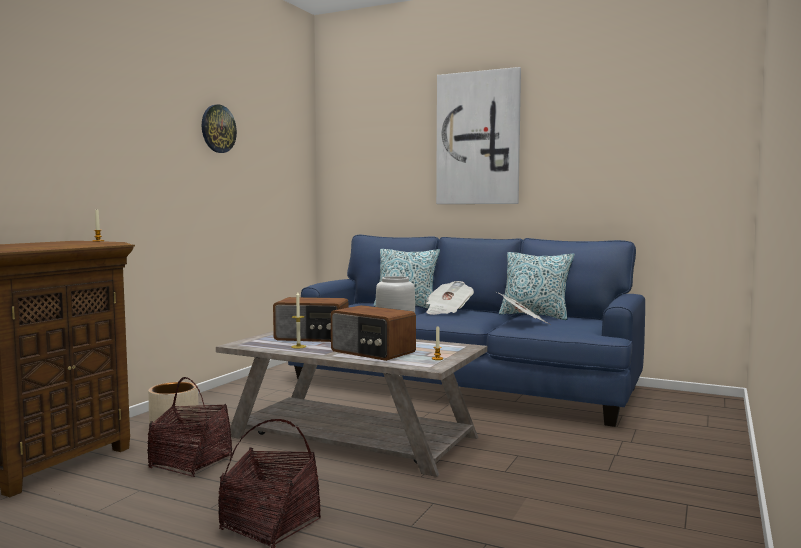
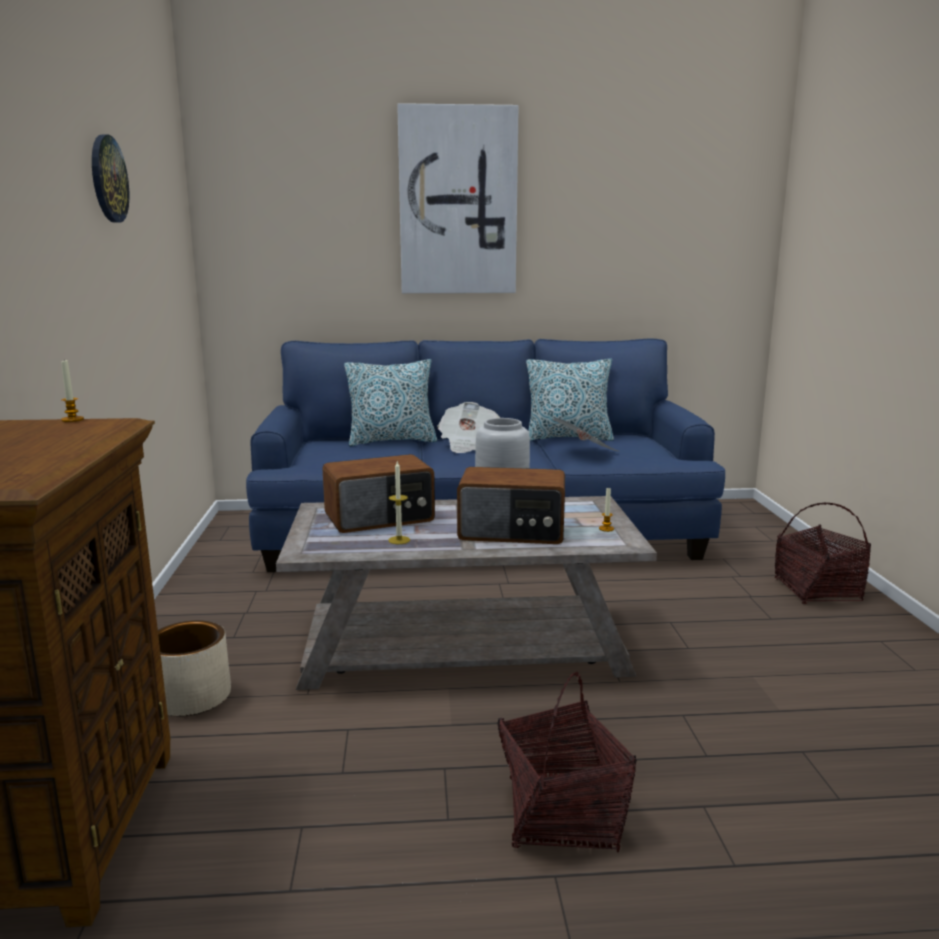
camera: 30 degrees left, 10 degrees up
(191, 462) = (308, 751): basket -> basket (816, 590)

